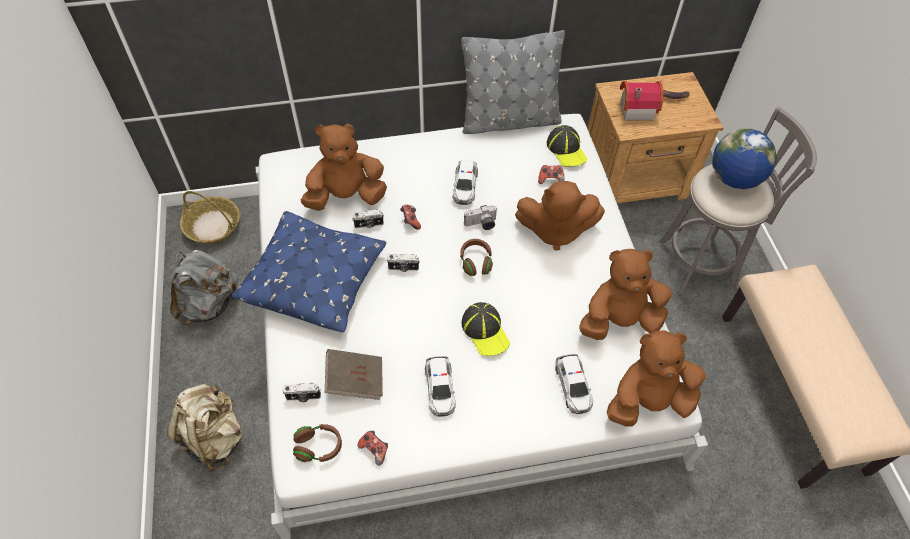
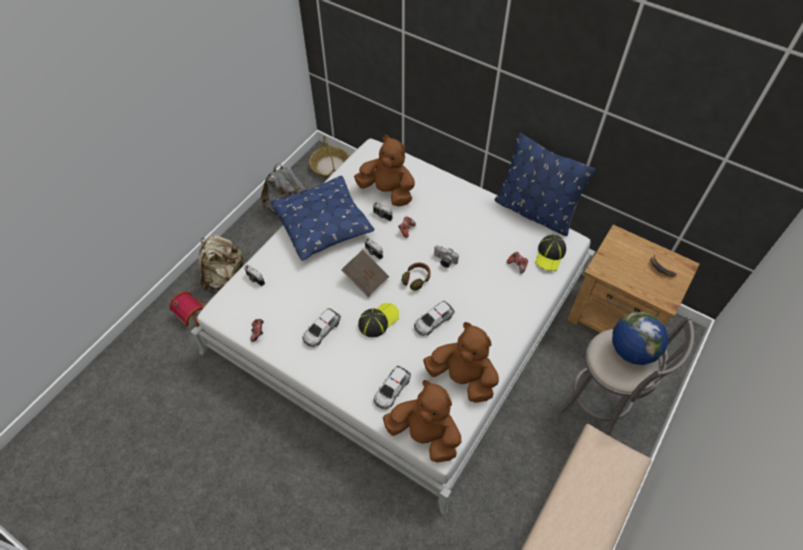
camera: 45 degrees right, 0 degrees up
(318, 447) = (236, 309): brown headphones -> none
(355, 380) = (286, 291): brown book -> brown book (366, 279)
(465, 186) = (459, 232): toy car -> toy car (433, 321)
(485, 331) = (378, 320): cap -> cap turned 150 degrees counterclockwise
(509, 120) = (534, 211): grey pillow -> blue pillow
(555, 230) = (485, 297): brown plush toy -> none
(635, 108) = (621, 258): toy house -> toy house (193, 314)

